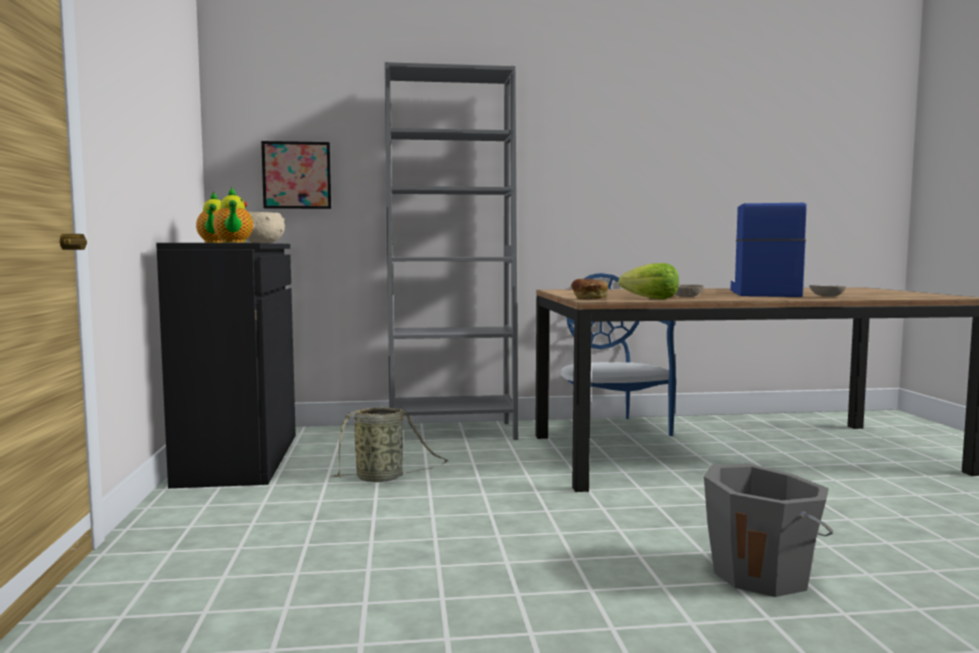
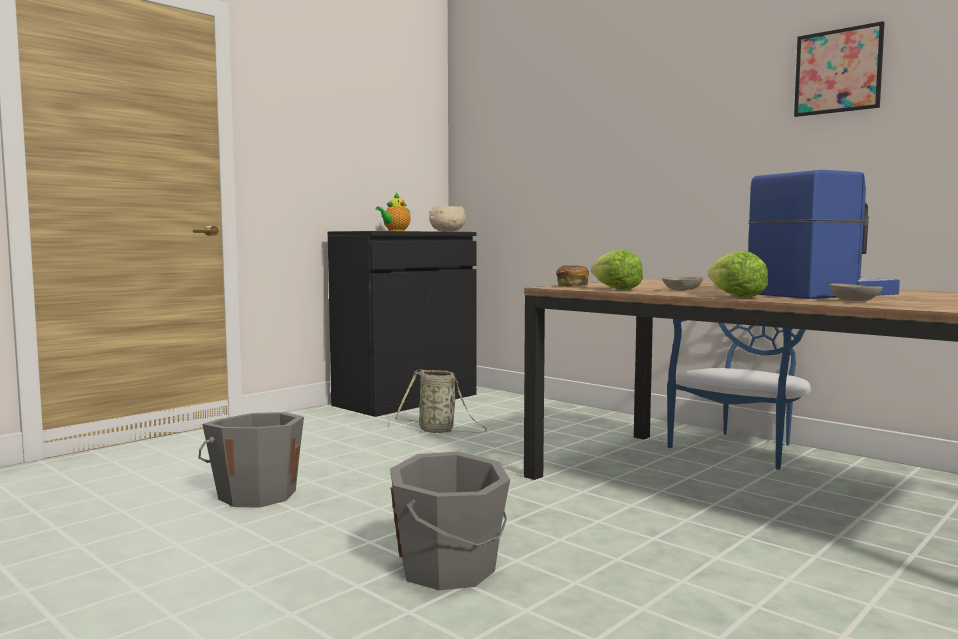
camera: 50 degrees right, 0 degrees up
(233, 242) = (375, 230): teapot -> none
(296, 175) = (501, 173): picture -> picture (838, 71)
(436, 601) = (256, 494): none -> grey bucket
(452, 432) = (583, 416): grey bookcase -> none
(767, 298) = (735, 297): none -> lettuce

